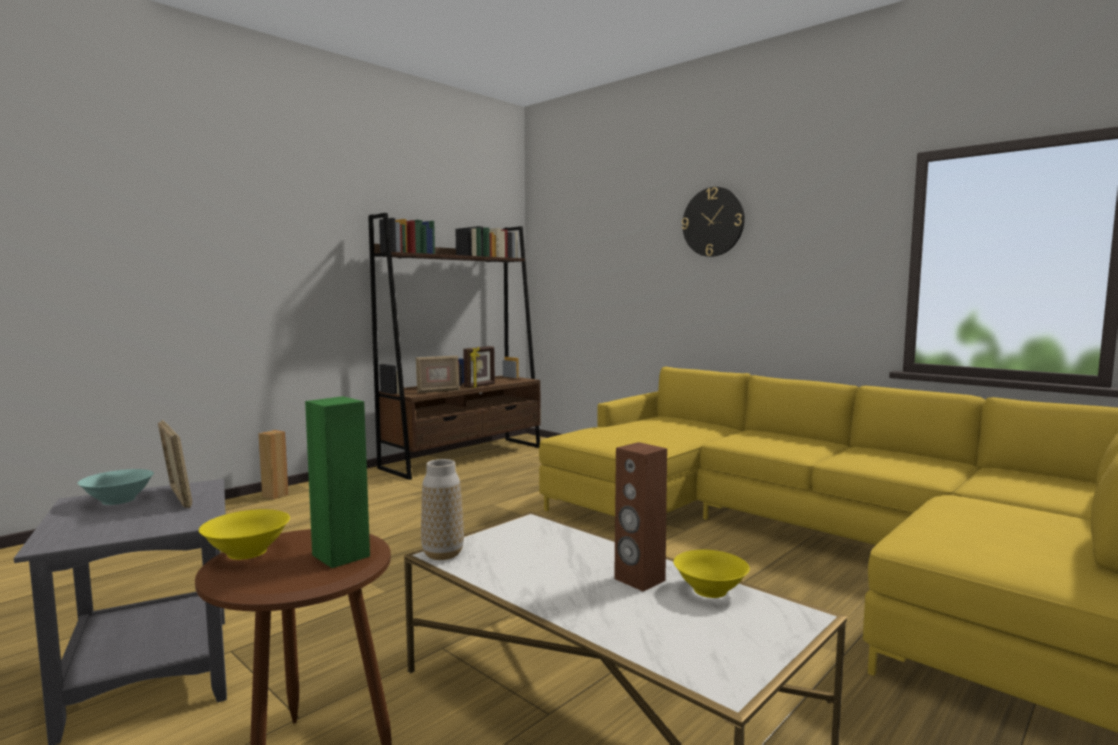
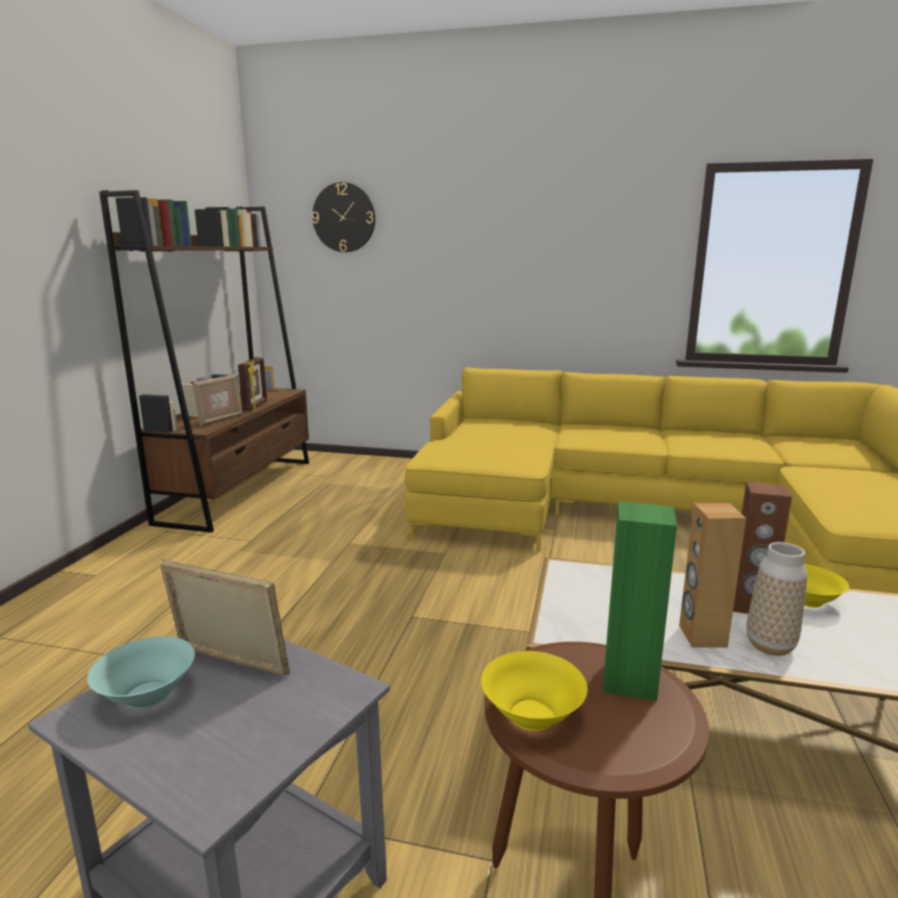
camera: 30 degrees left, 10 degrees up
(275, 495) = (53, 594): brown speaker -> brown speaker (701, 636)
(443, 554) = (561, 632): vase -> vase (770, 646)
(713, 222) = (503, 215): wall clock -> wall clock (344, 217)

